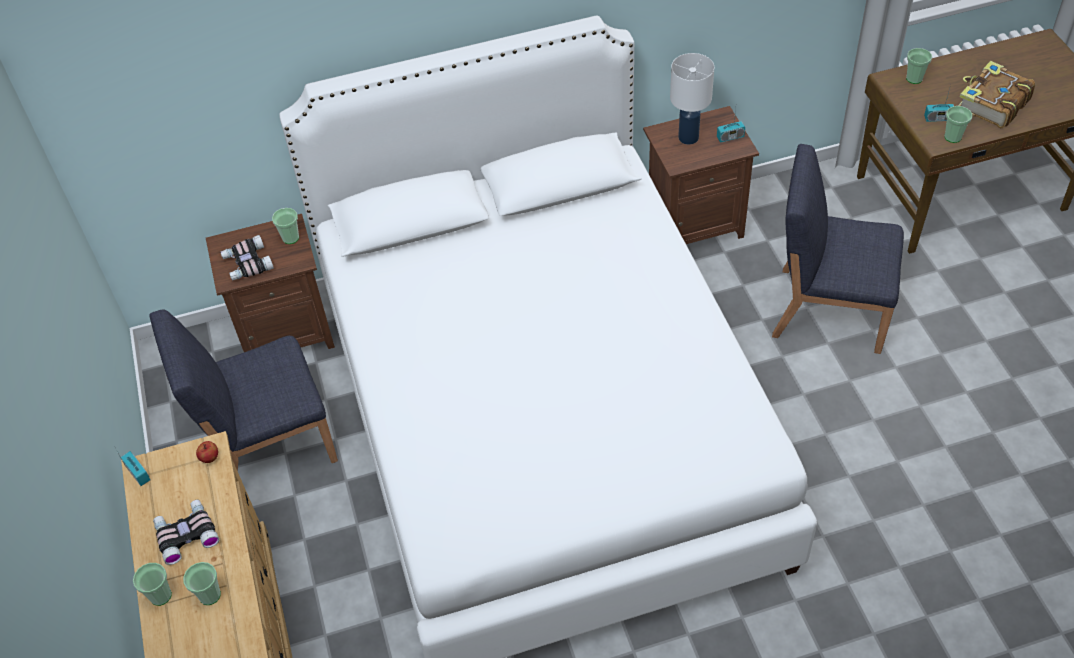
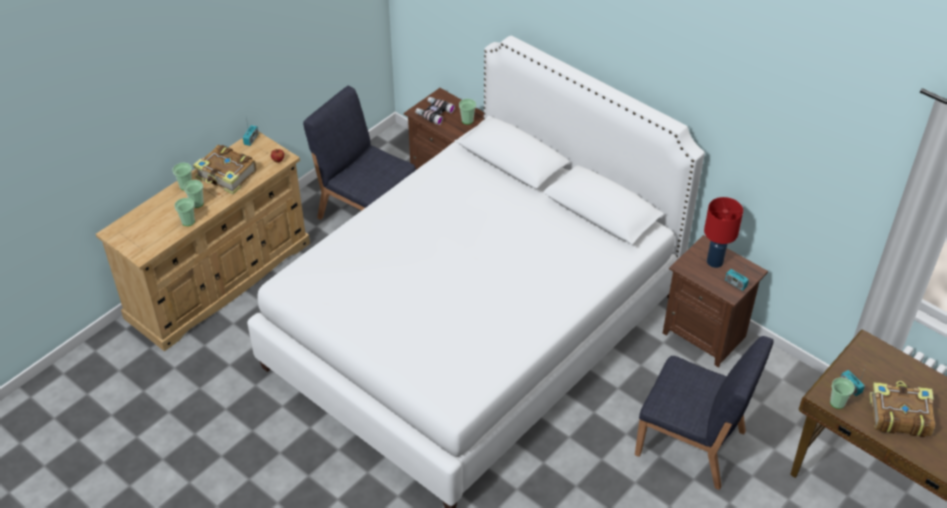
camera: 55 degrees right, 5 degrees down
(186, 534) = (226, 176): binoculars -> book
(688, 137) = (715, 261): white table lamp -> red table lamp
(828, 309) = (691, 444): blue chair -> blue chair turned 135 degrees clockwise
(914, 78) = (882, 357): cup -> cup (188, 221)

